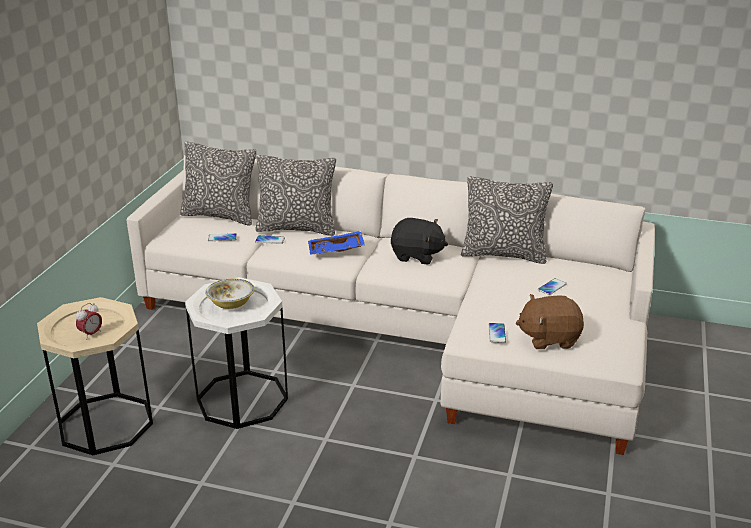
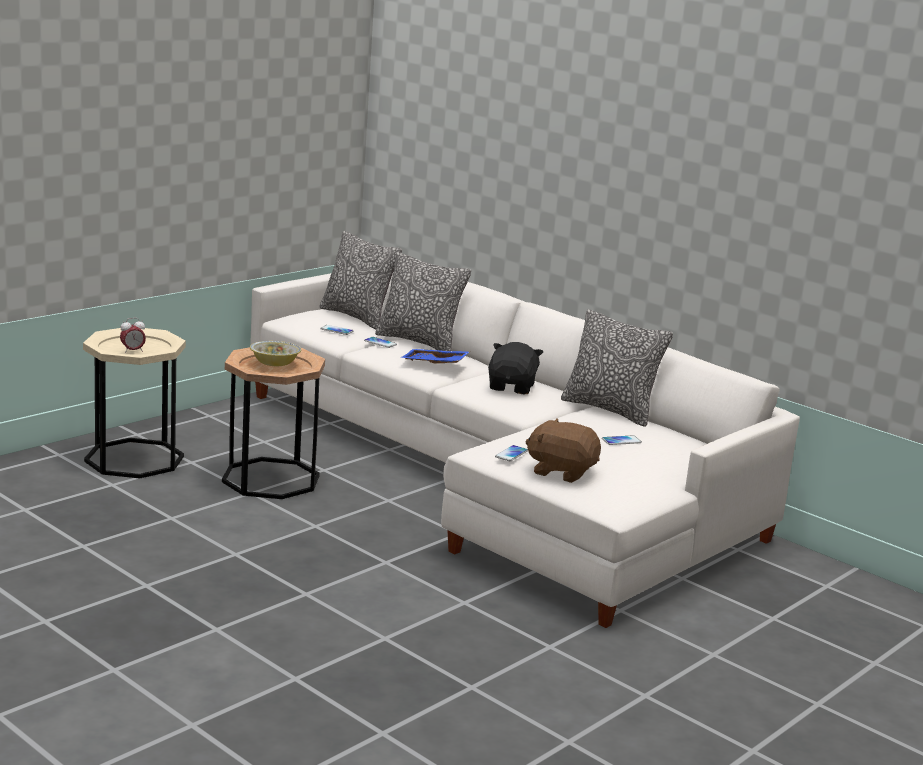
camera: 25 degrees right, 10 degrees down
(242, 399) = (271, 479): white side table -> brown side table
(417, 256) = (512, 387): black plush toy -> black plush toy turned 120 degrees counterclockwise

